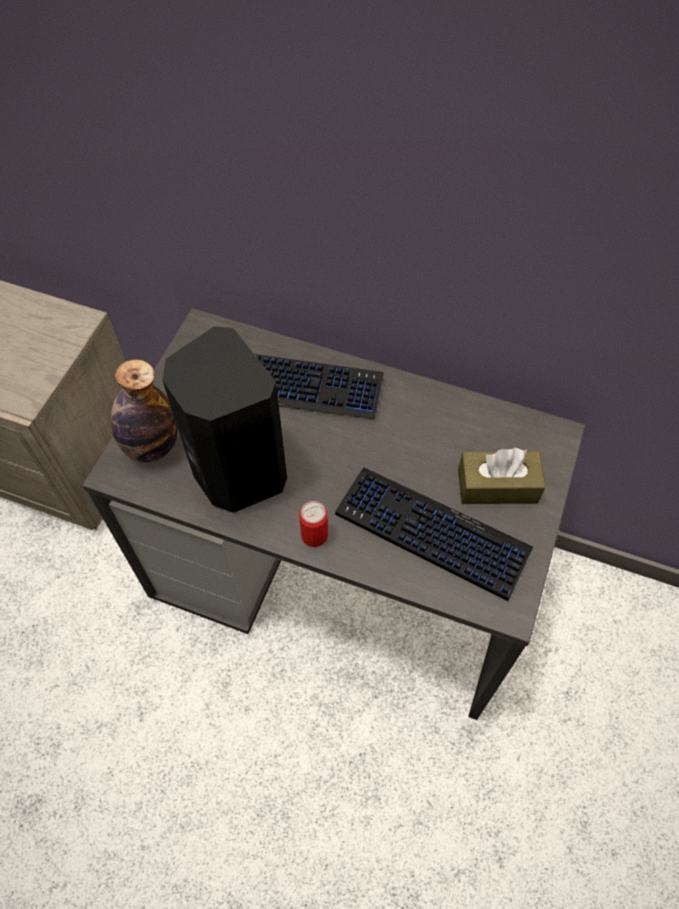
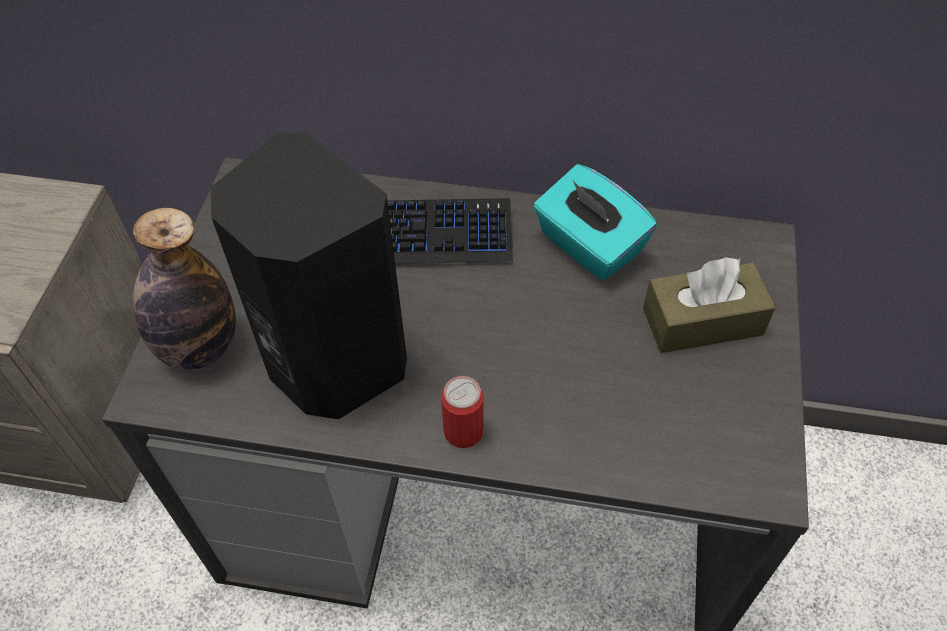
camera: 10 degrees left, 5 degrees down
(431, 416) = (588, 246): none -> turquoise tissue box
(431, 532) = (629, 399): keyboard -> none

